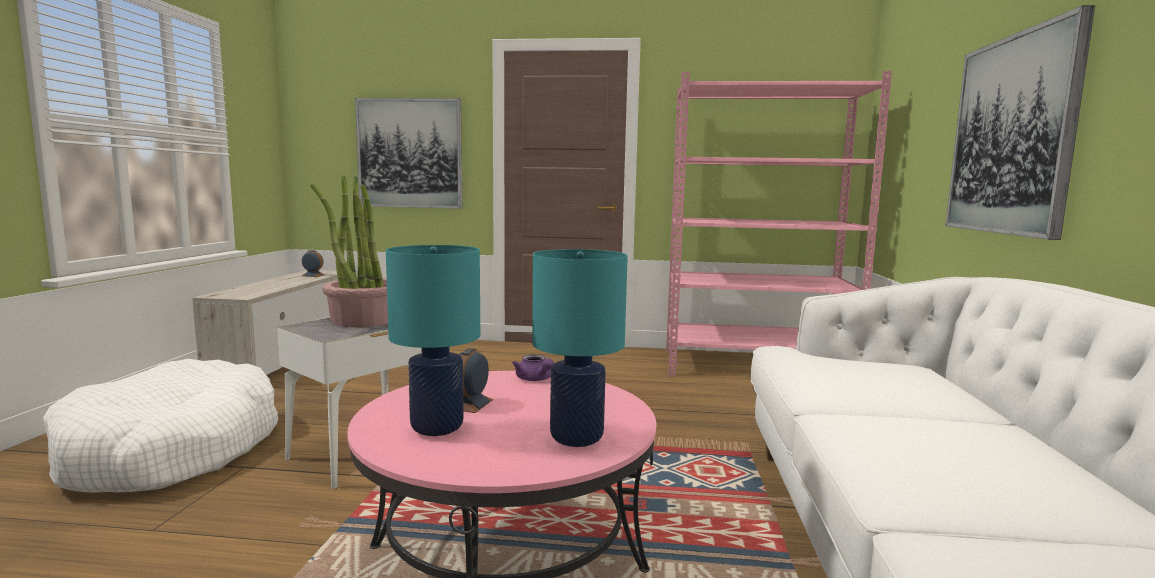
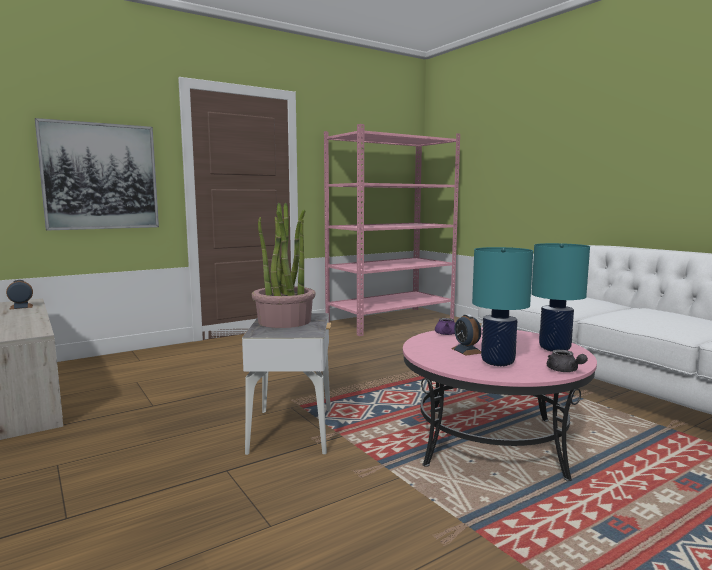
camera: 40 degrees left, 0 degrees up
(172, 450) = (126, 487): white dog bed -> none
(470, 470) = (564, 371): none -> grey teapot
(1011, 135) = (561, 175): picture -> none

